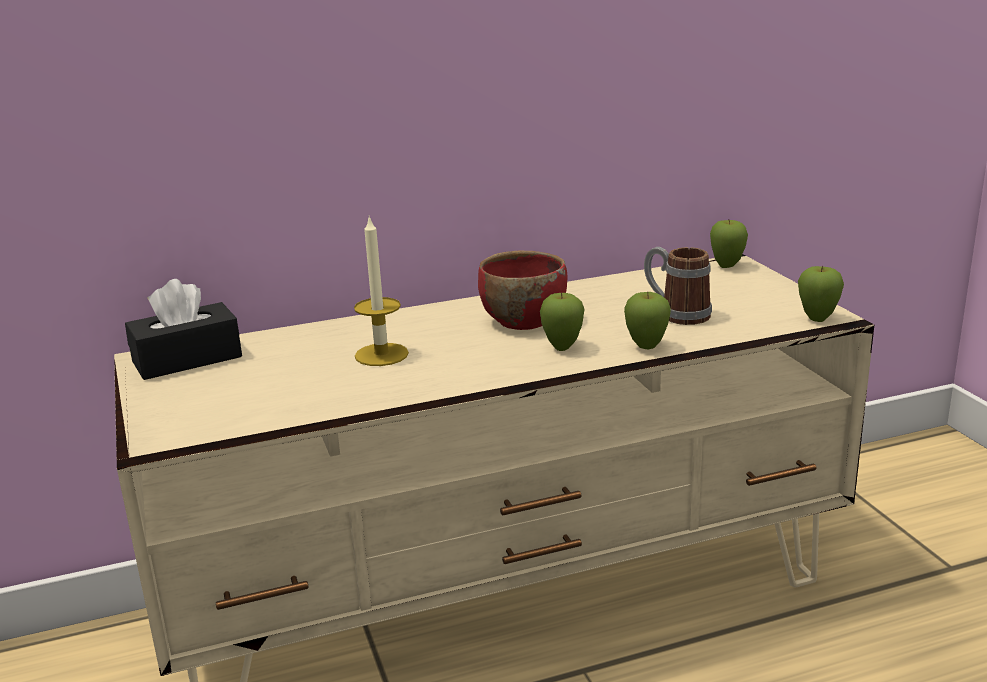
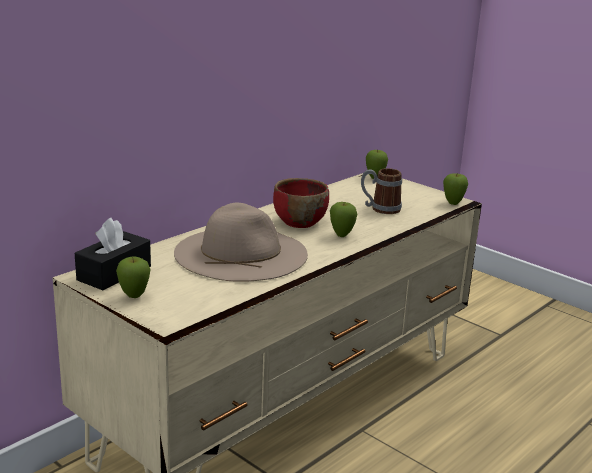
camera: 30 degrees left, 0 degrees up
(381, 354) = (241, 253): candle -> beige hat
(646, 347) = (386, 229): apple -> apple (134, 296)

